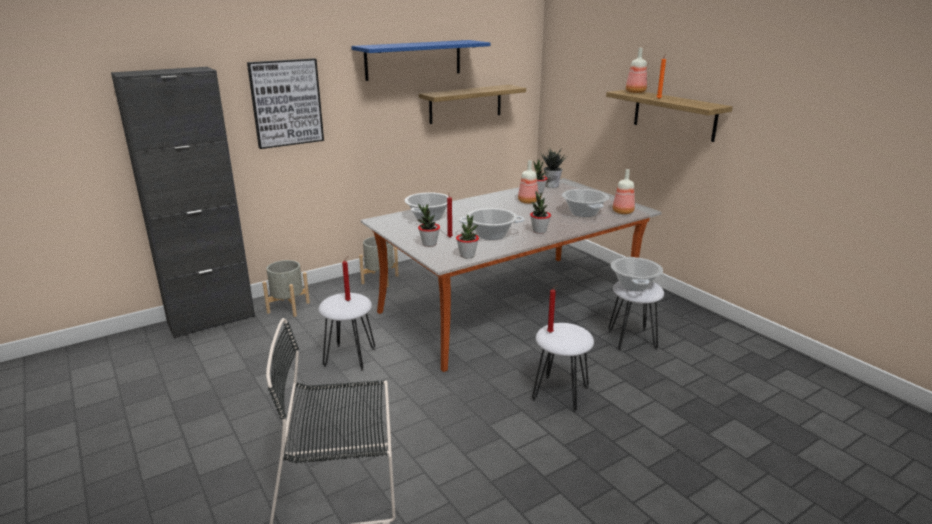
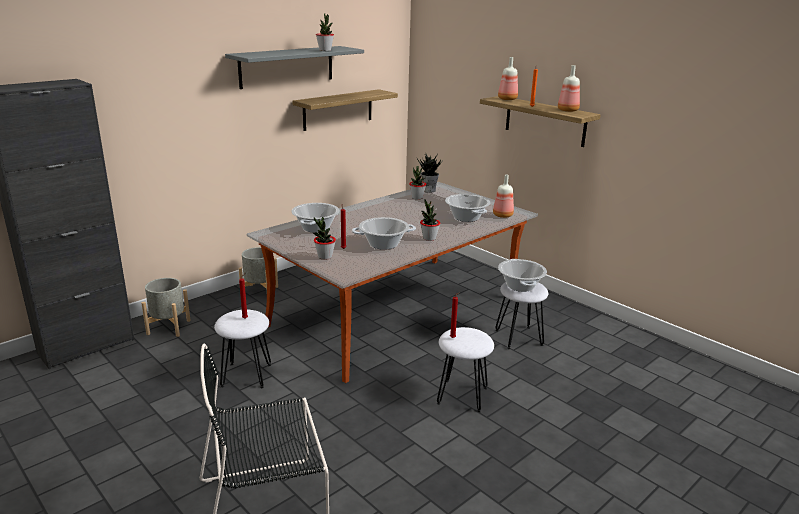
camera: 10 degrees left, 0 degrees up
(286, 103) = (159, 114): picture -> none
(413, 59) = (287, 66): blue shelf -> grey shelf
(467, 255) = (366, 267): potted plant -> potted plant (325, 50)
(528, 202) = (410, 208): bottle -> bottle (568, 110)

